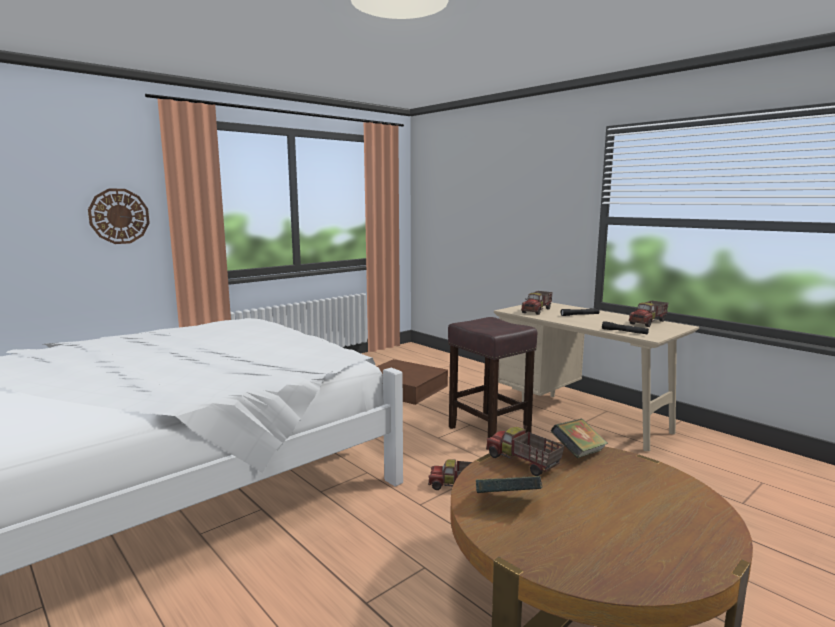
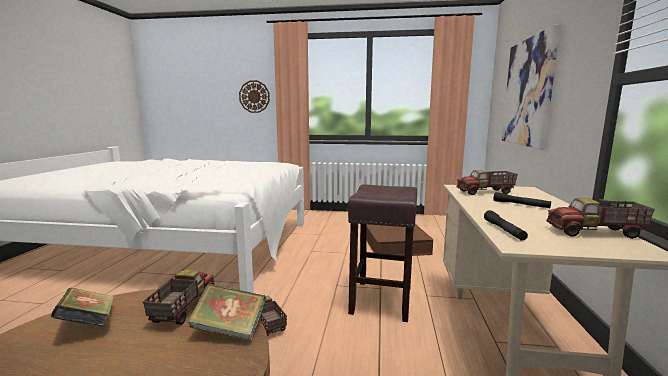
camera: 50 degrees right, 0 degrees up
(489, 216) = (528, 92): none -> picture

